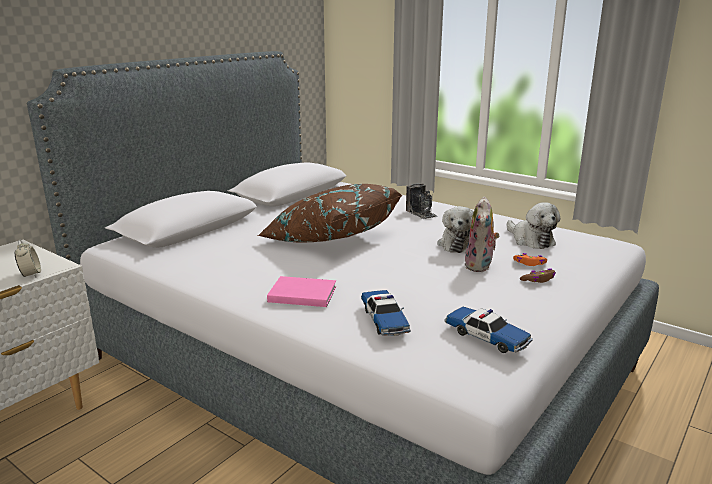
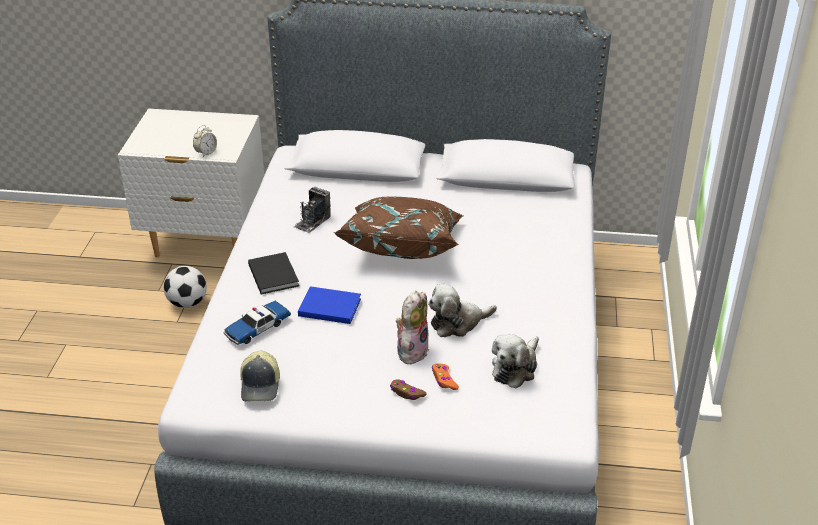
camera: 60 degrees right, 15 degrees up
(92, 465) = (187, 303): none -> football
(301, 294) = (274, 274): pink book -> black book
(387, 280) = (328, 306): none -> blue book
(421, 213) = (527, 275): camera -> camera (312, 221)
(480, 266) = (411, 350): plush toy -> plush toy turned 135 degrees clockwise
(486, 337) = (261, 385): toy car -> cap

